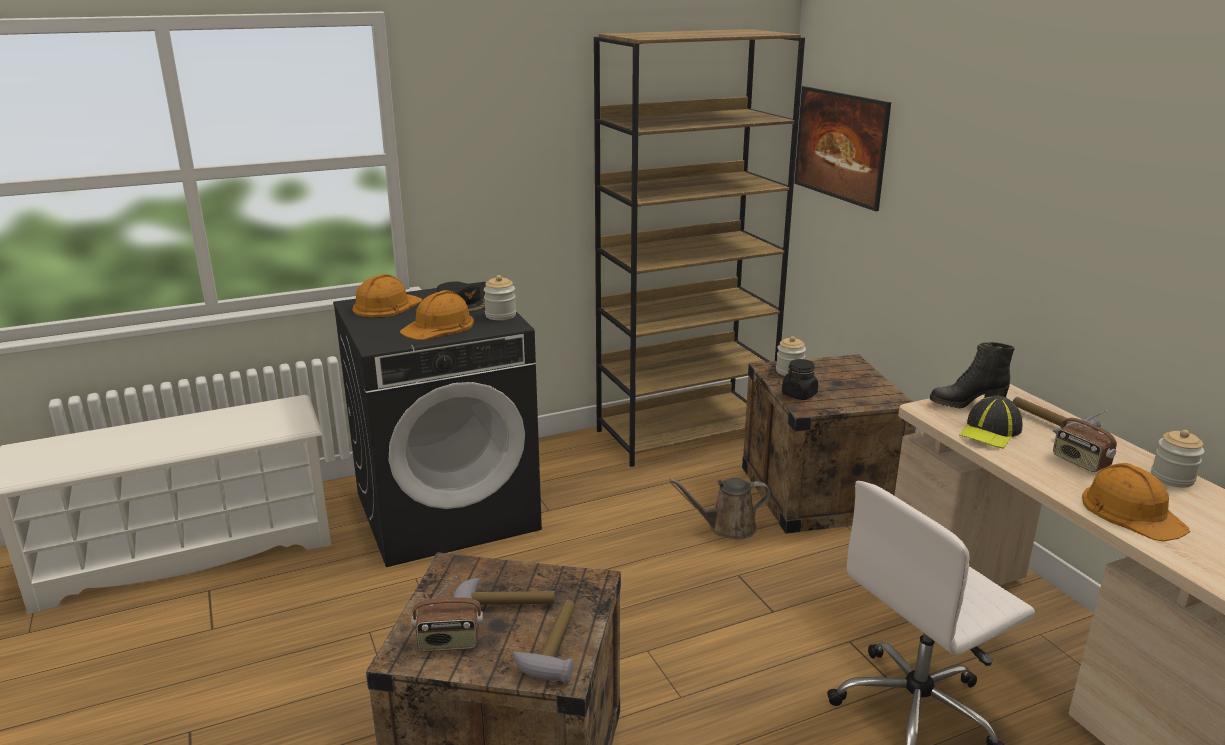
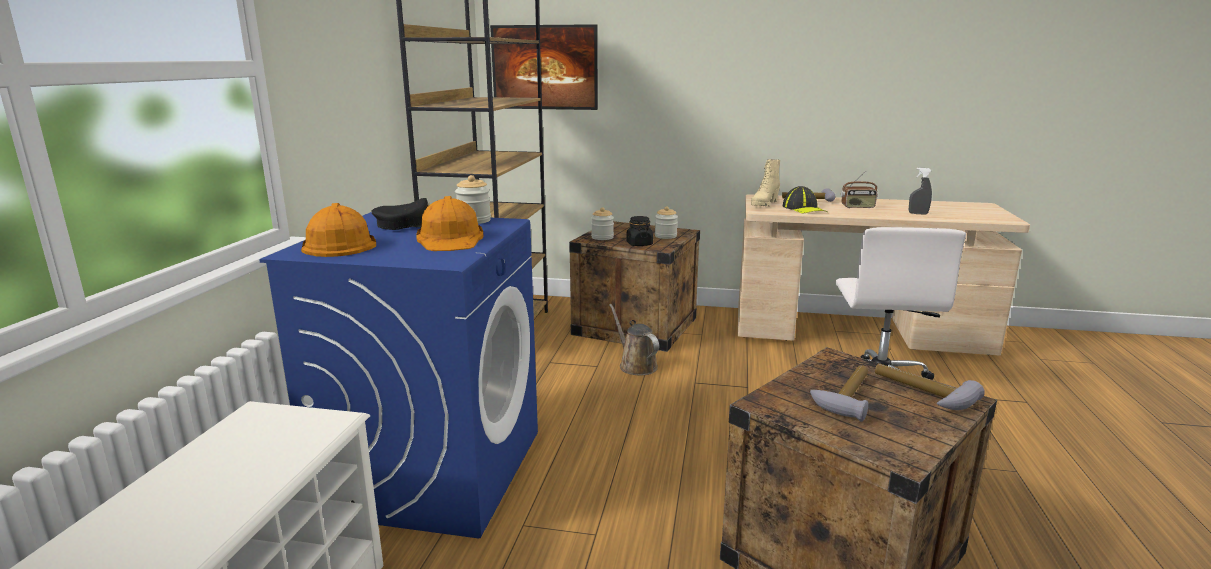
camera: 55 degrees left, 5 degrees down
(447, 510) = (433, 470): black washing machine -> blue washing machine
(449, 642) = (892, 432): radio -> none
(727, 527) = (635, 365): brown watering can -> brown watering can turned 120 degrees clockwise
(966, 403) = (764, 204): black boot -> beige boot
(1132, 511) = (918, 213): orange hard hat -> grey spray bottle
(1172, 478) = (889, 202): jar -> jar (665, 236)

